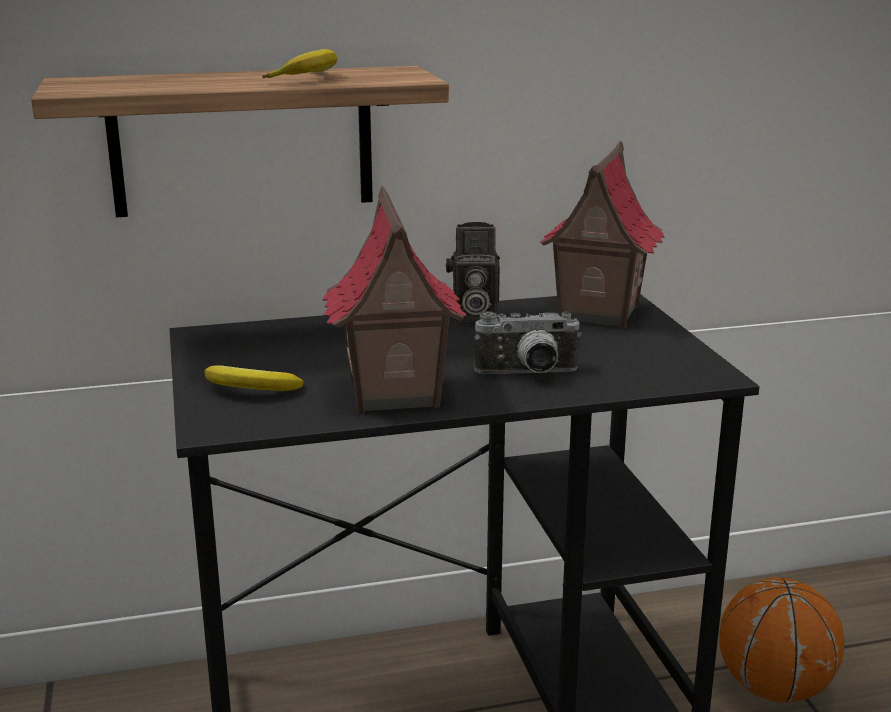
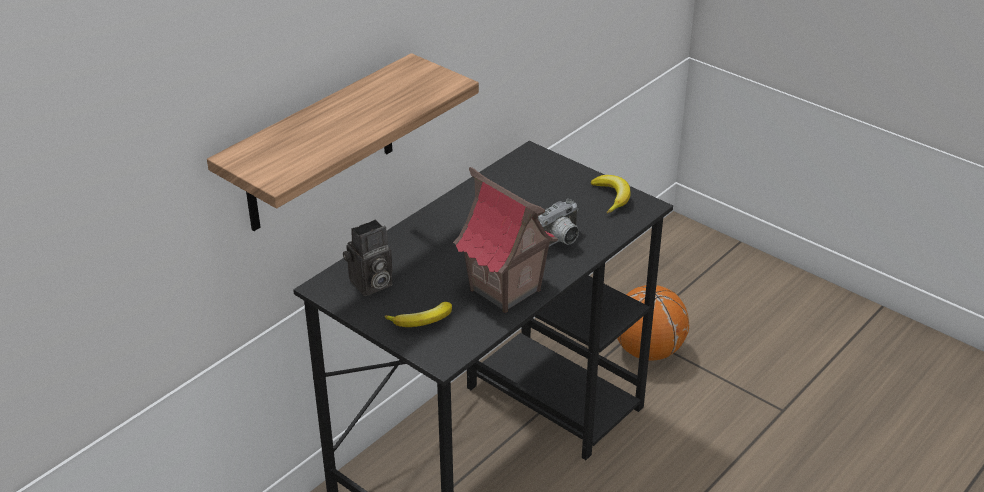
camera: 35 degrees left, 15 degrees up
(309, 78) = (386, 101): banana -> banana (612, 197)
(472, 316) = (467, 204): camera -> camera (370, 285)
(597, 313) = (534, 173): toy house -> none

